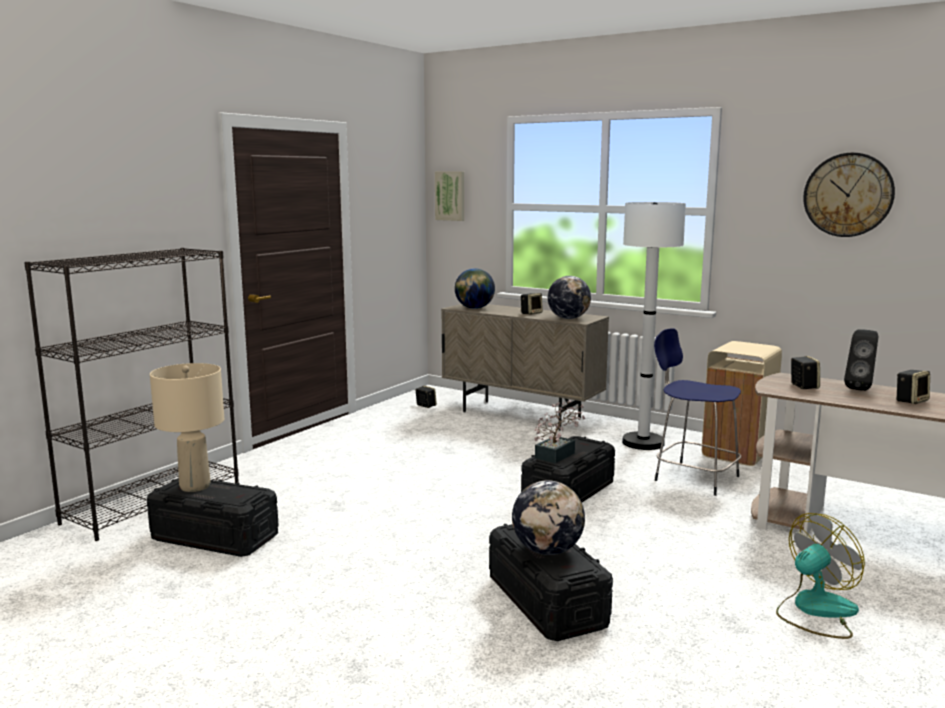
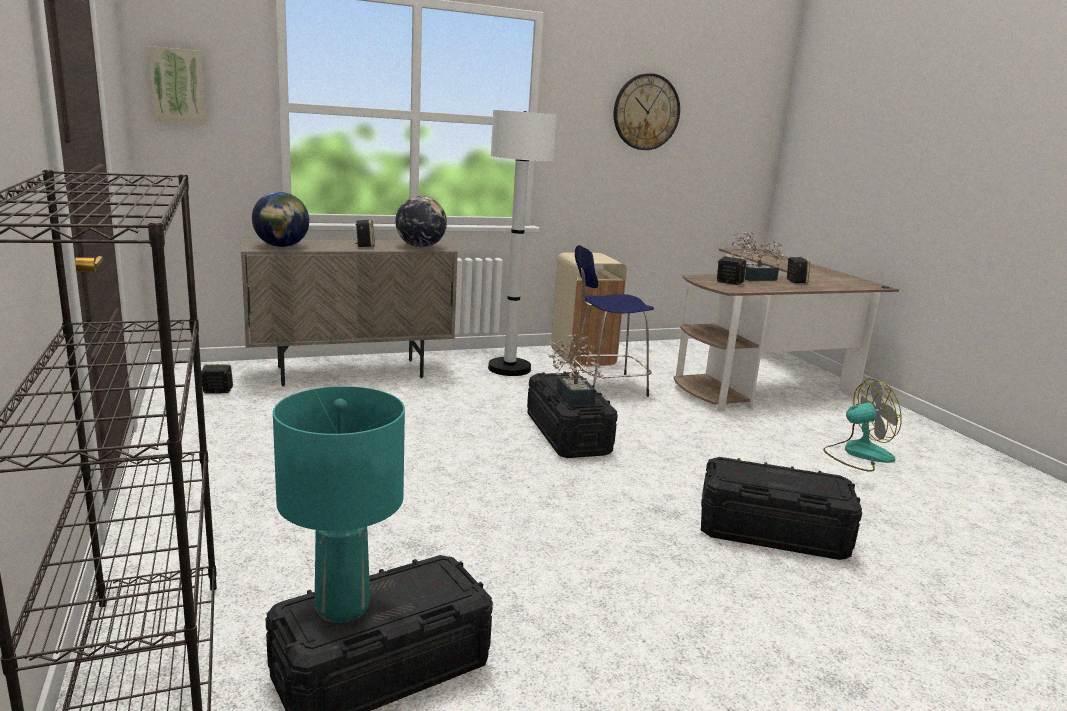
camera: 55 degrees left, 5 degrees up
(195, 486) = (343, 606): beige table lamp -> turquoise table lamp
(547, 551) = (788, 481): globe -> none
(815, 611) = (857, 454): fan -> fan turned 75 degrees clockwise
(859, 388) = (752, 278): black speaker -> potted plant

